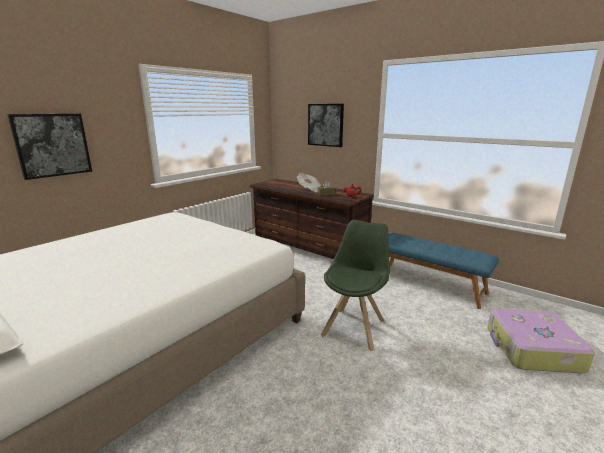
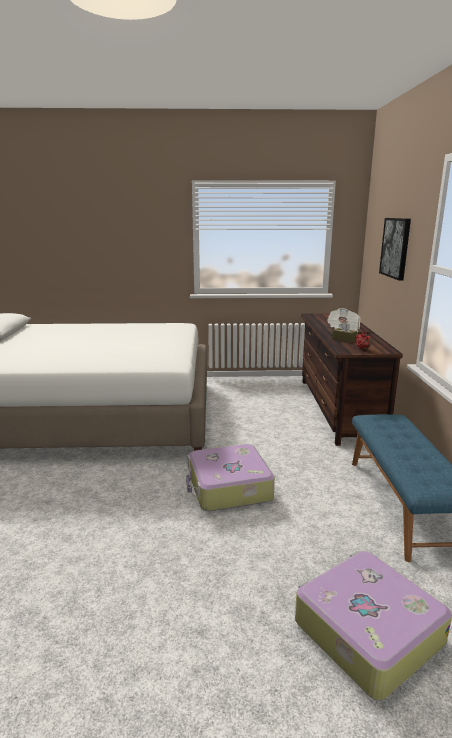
camera: 50 degrees right, 0 degrees up
(52, 145) = (112, 250): picture -> none
(354, 328) = (228, 488): green chair -> suitcase

